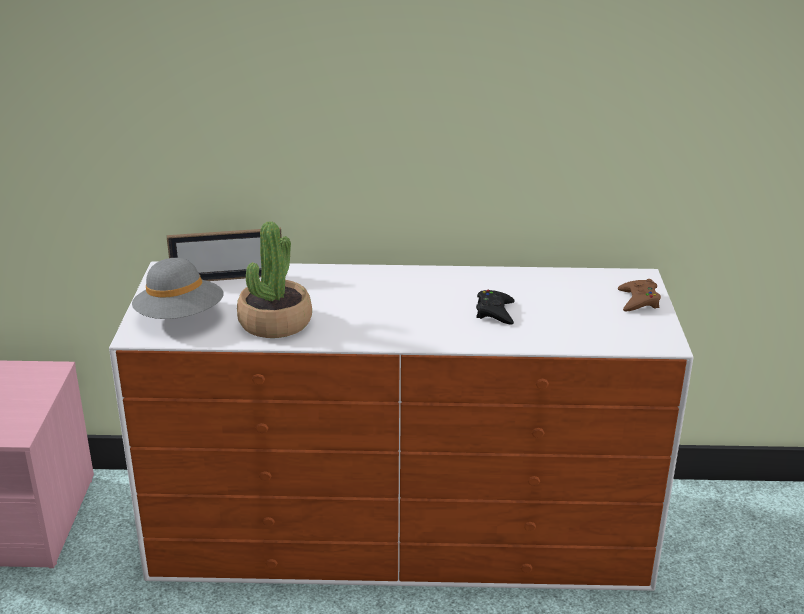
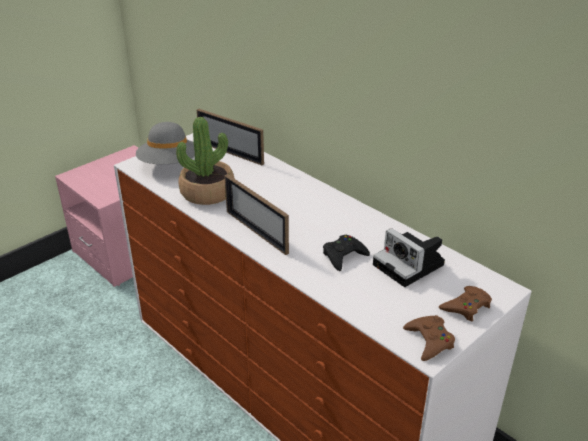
camera: 45 degrees right, 5 degrees up
(388, 331) = (256, 232): none -> picture frame
(556, 293) = (411, 266): none -> camera
(654, 335) = (429, 341): none -> brown game controller

